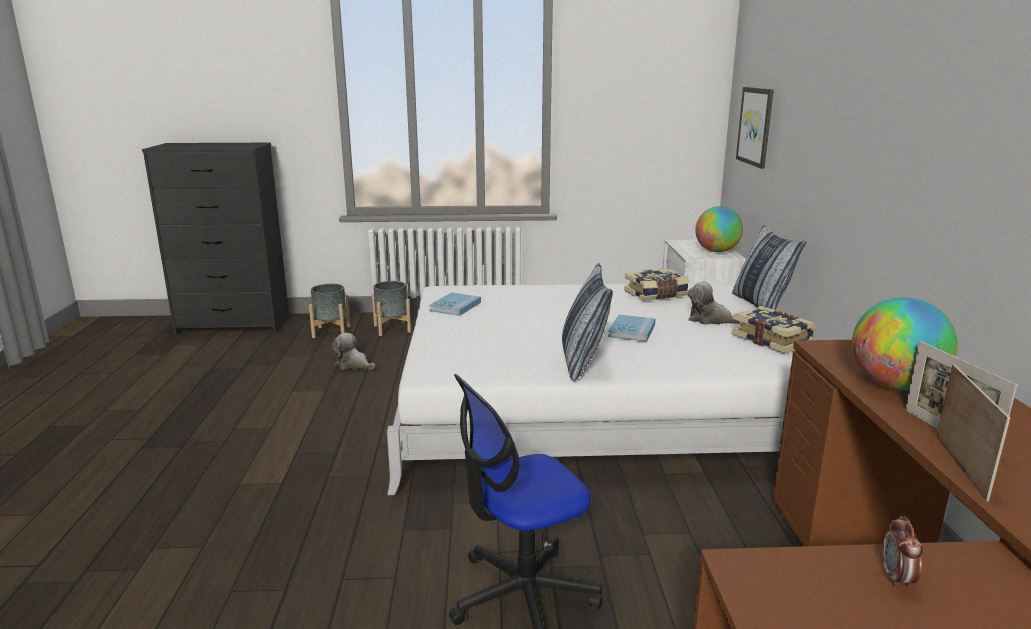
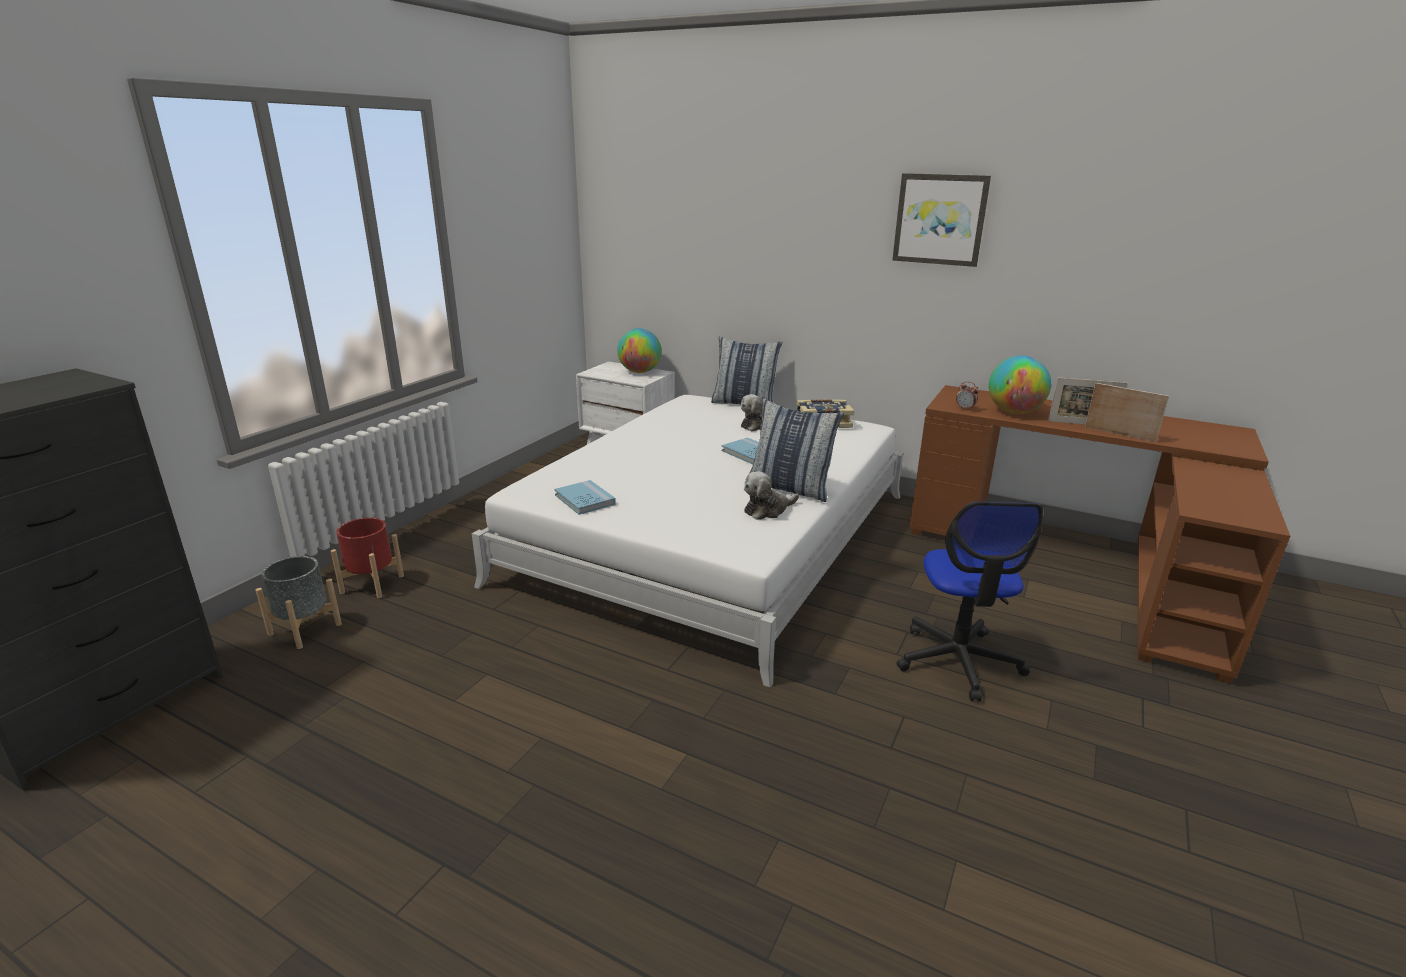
camera: 60 degrees left, 5 degrees up
(353, 365) = (442, 637): plush toy -> plush toy (767, 510)
(392, 328) = (372, 584): grey planter -> red planter
(656, 294) = (678, 422): book -> none
(756, 126) = (649, 248): picture -> picture (940, 219)
(896, 579) = (1208, 485): alarm clock -> alarm clock (965, 409)

